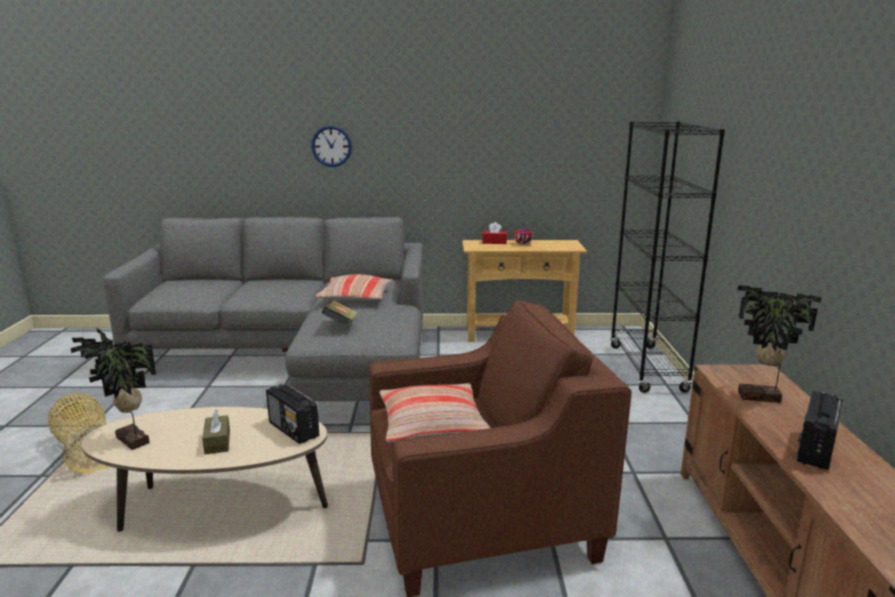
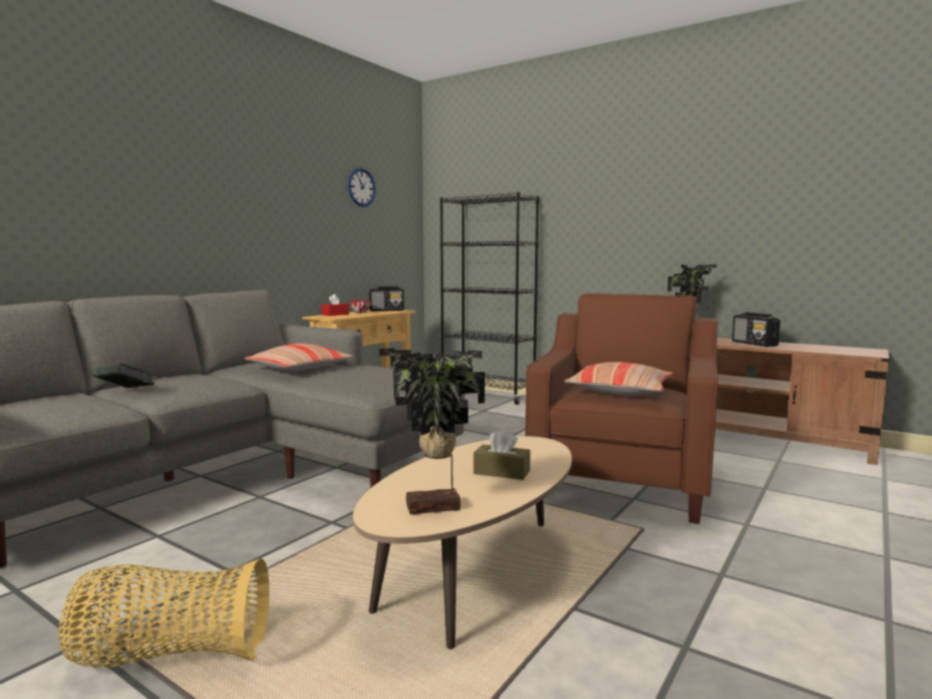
camera: 55 degrees left, 10 degrees down
(294, 430) = (520, 445): radio -> radio (387, 310)
(331, 146) = (162, 208): wall clock -> wall clock (361, 187)
(341, 326) = (368, 380): book -> book (126, 393)

